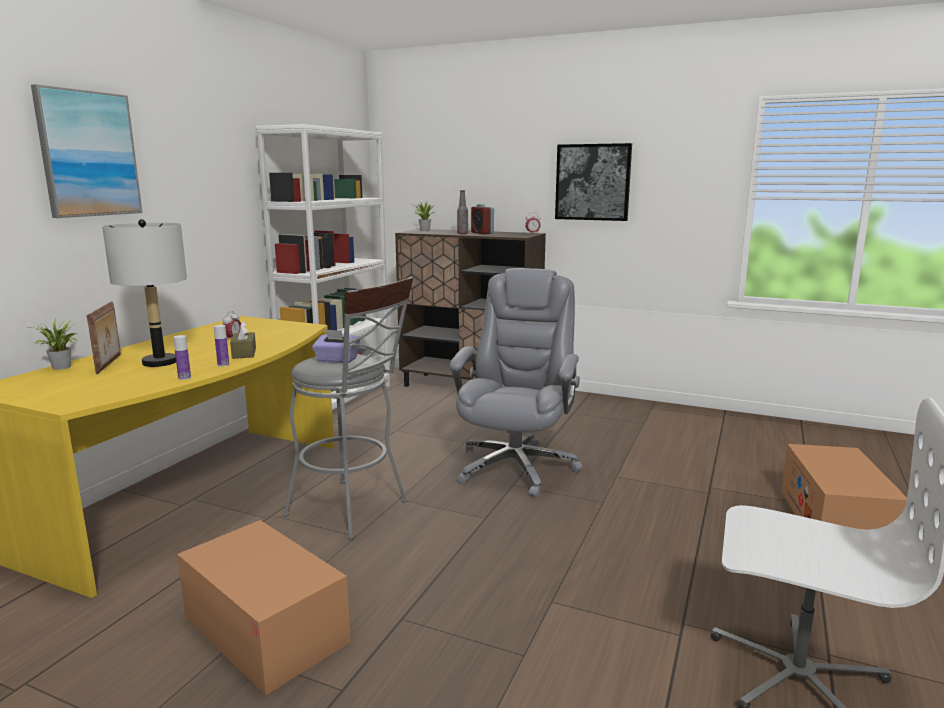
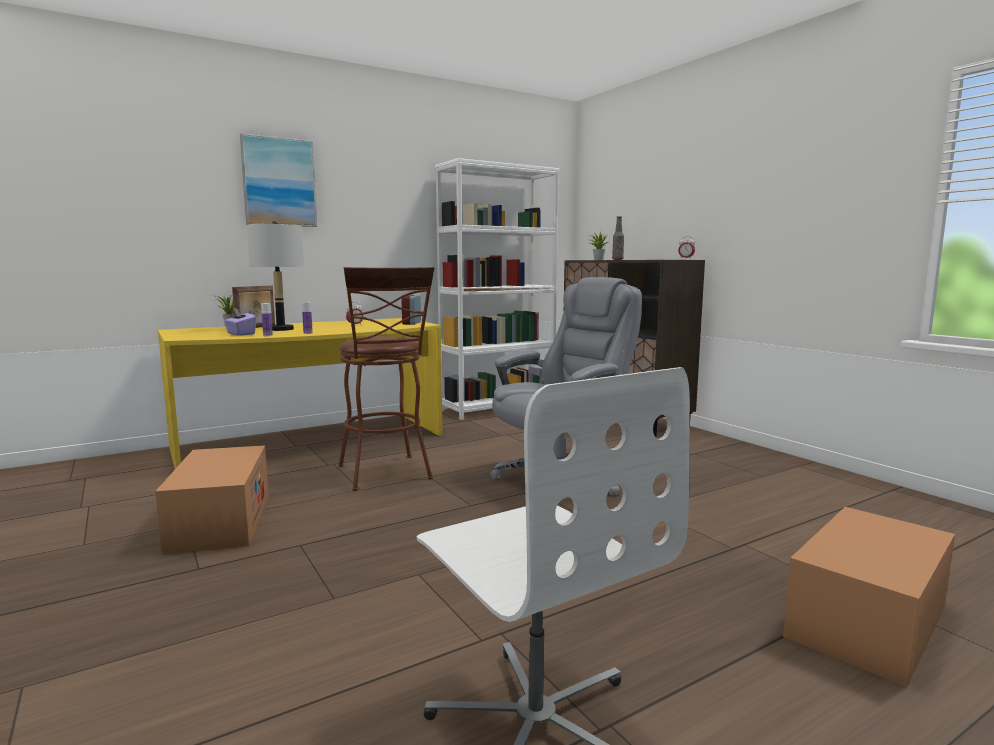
camera: 35 degrees right, 5 degrees down
(244, 353) = (338, 330): brown tissue box -> none
(337, 360) = (379, 338): purple tissue box -> purple tissue box (240, 334)
(354, 510) = (386, 475): grey stool -> brown stool
(482, 233) = (638, 259): alarm clock -> alarm clock (411, 323)
(593, 182) = (755, 201): picture -> none

